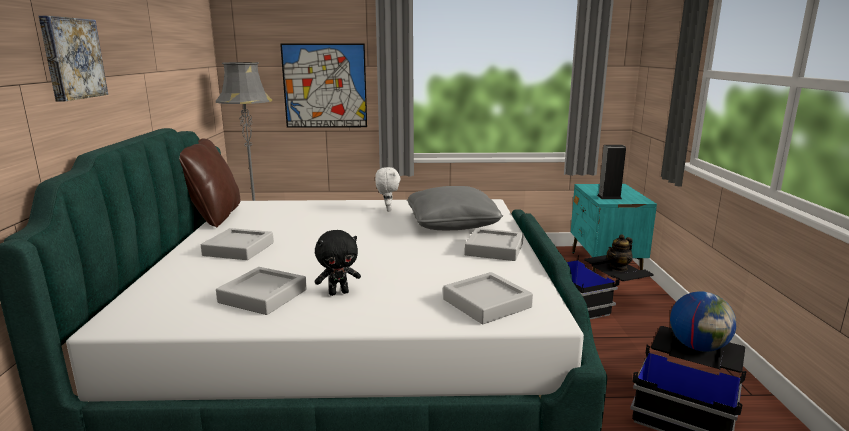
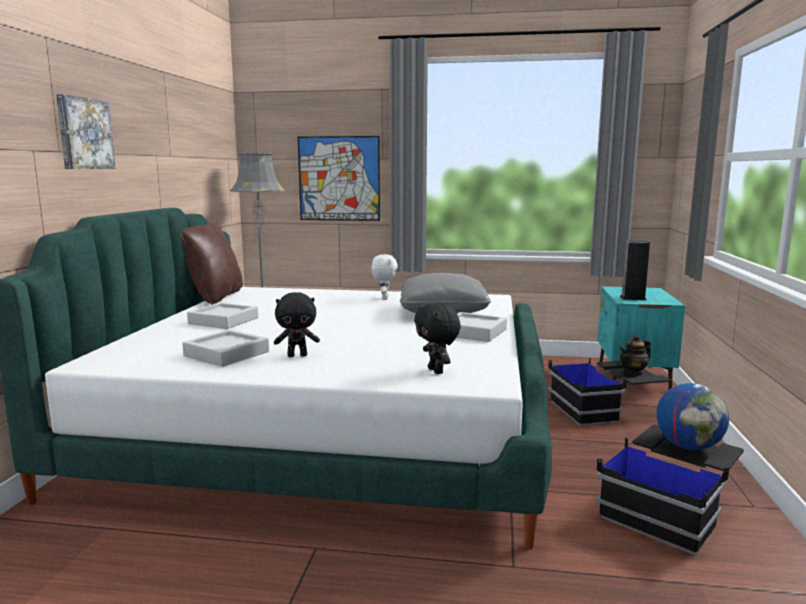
camera: 10 degrees right, 5 degrees down
(486, 303) = (437, 371): grey tray -> black plush toy

